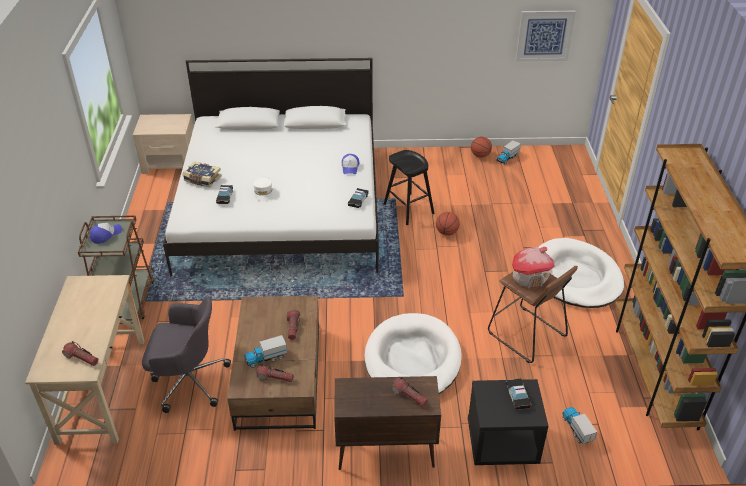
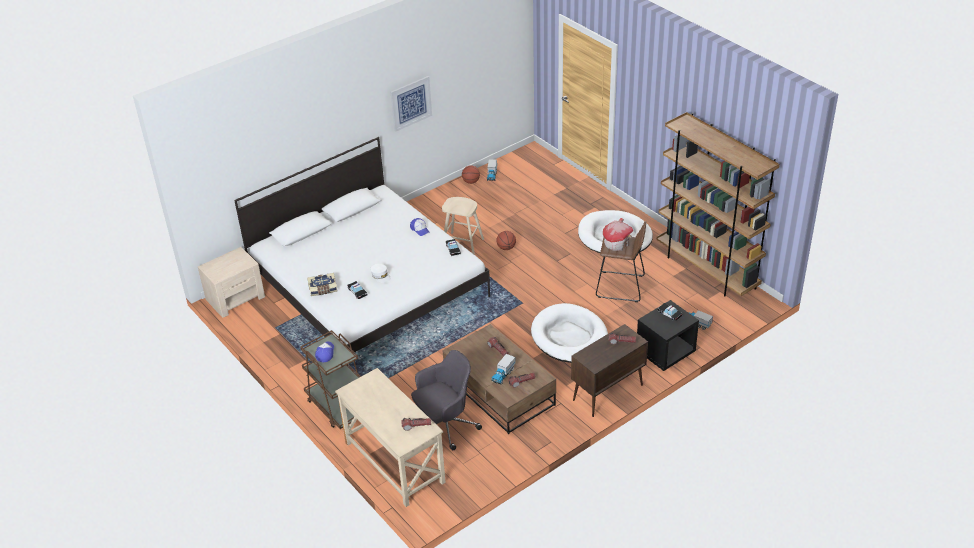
camera: 35 degrees left, 0 degrees up
(408, 209) = (462, 244): black stool -> beige stool
(544, 35) = (493, 69): picture -> picture (411, 103)

